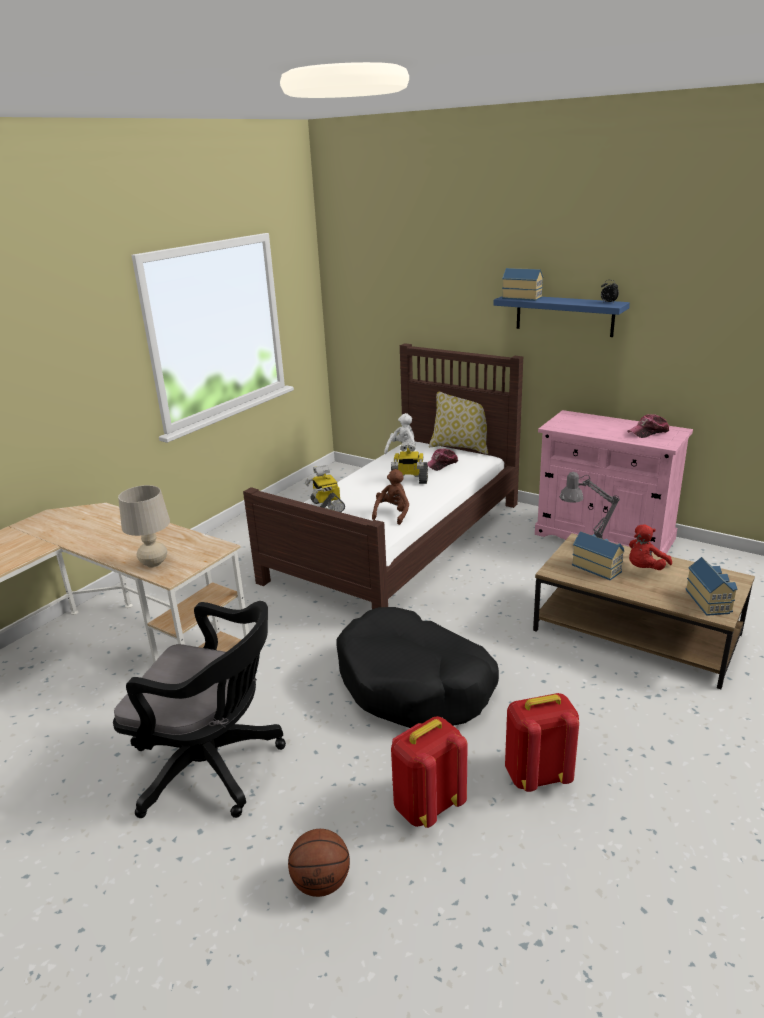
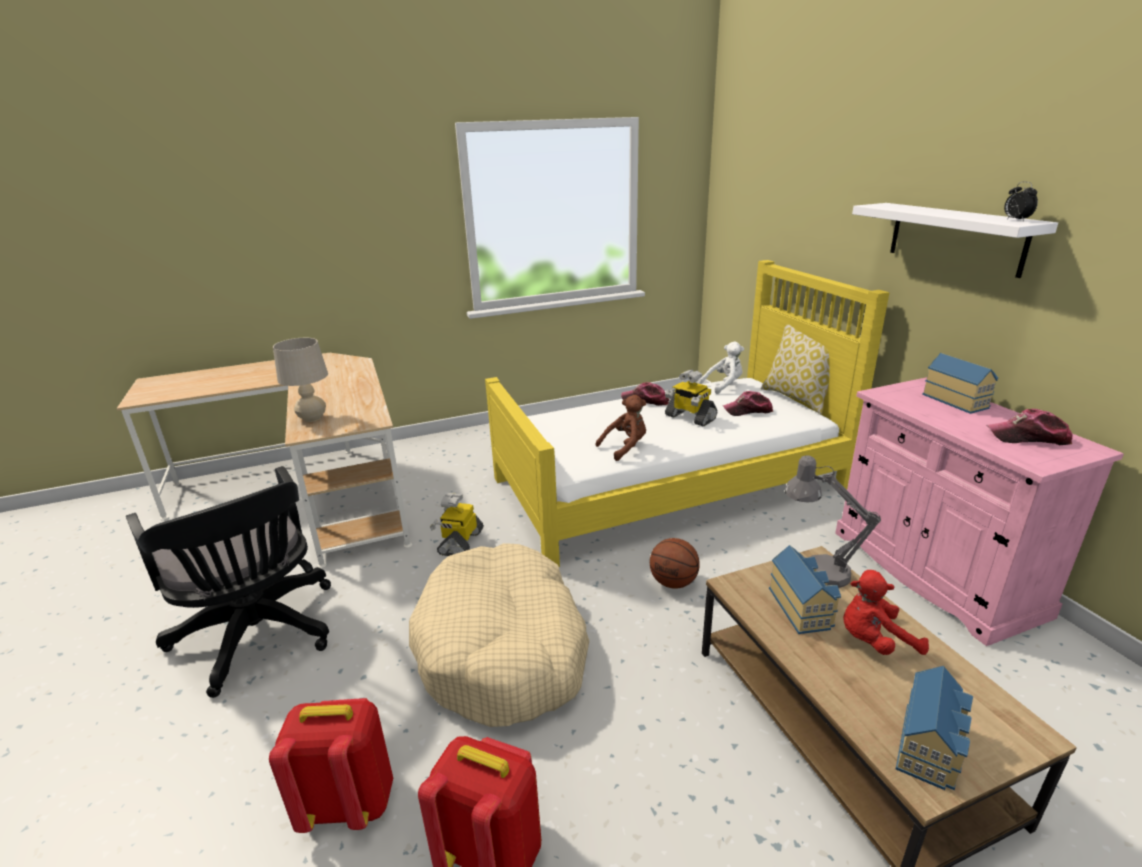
camera: 35 degrees right, 0 degrees up
(322, 882) = (176, 818): basketball -> basketball (673, 582)
(326, 506) = (574, 419): toy robot -> toy robot (460, 542)
(361, 477) = (645, 400): none -> cap
(398, 540) = (669, 483): brown bed -> yellow bed
(414, 684) = (503, 649): black dog bed -> beige dog bed
(522, 297) = (896, 206): toy house -> toy house (956, 400)
(564, 315) = (955, 238): blue shelf -> white shelf

